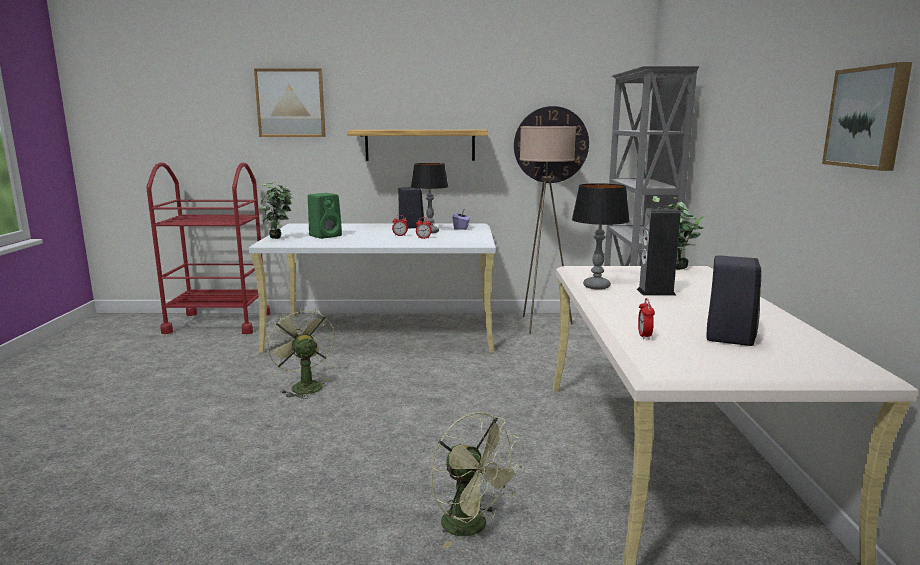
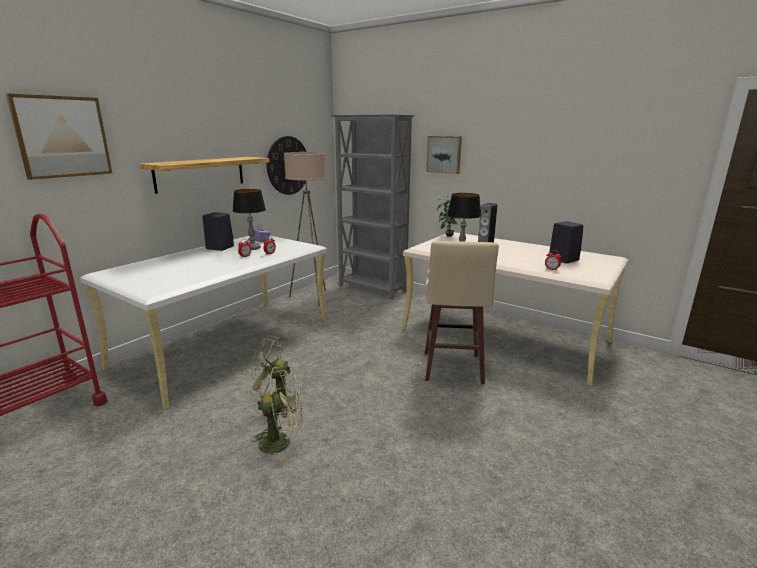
camera: 55 degrees left, 5 degrees up
(279, 239) = (155, 288): potted plant -> none
(326, 235) = (186, 273): green speaker -> none
(473, 527) = (522, 402): green fan -> green fan (282, 442)
(496, 450) = (452, 369): none -> beige stool
(868, 117) = (581, 153): picture -> picture (444, 154)

